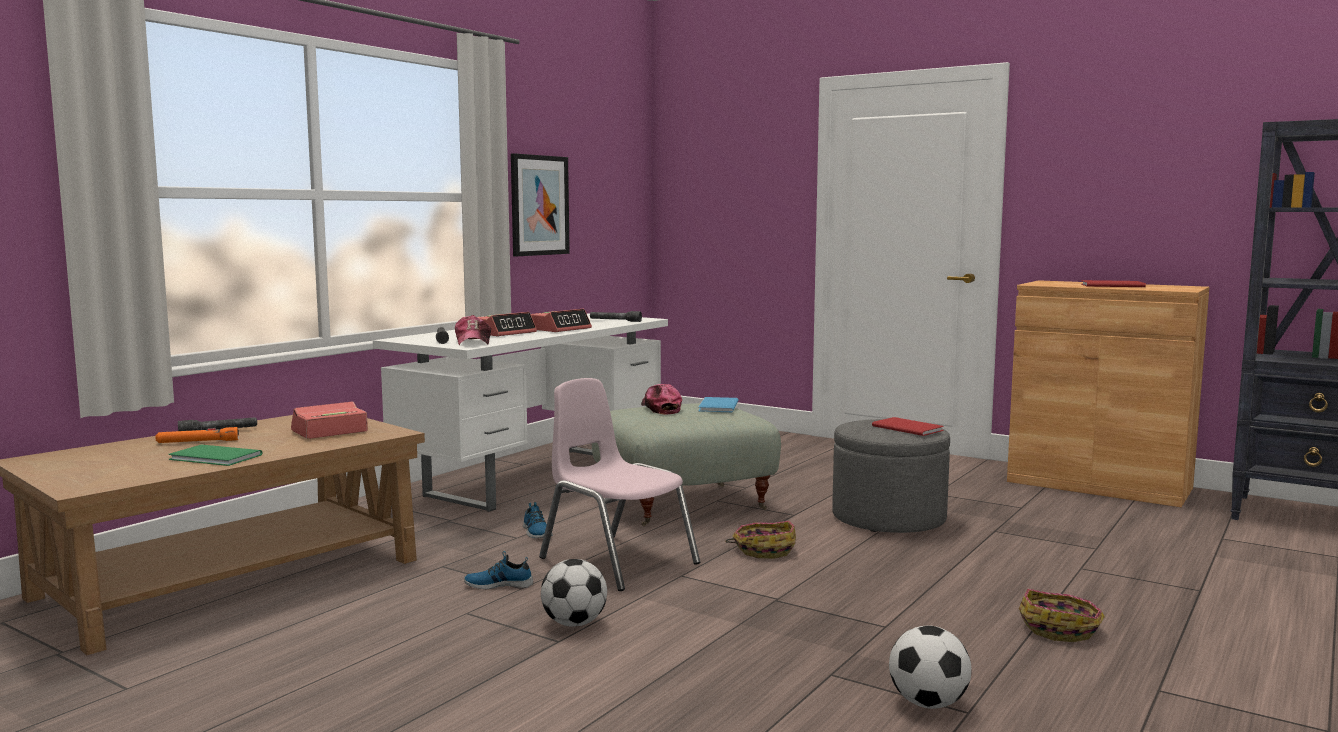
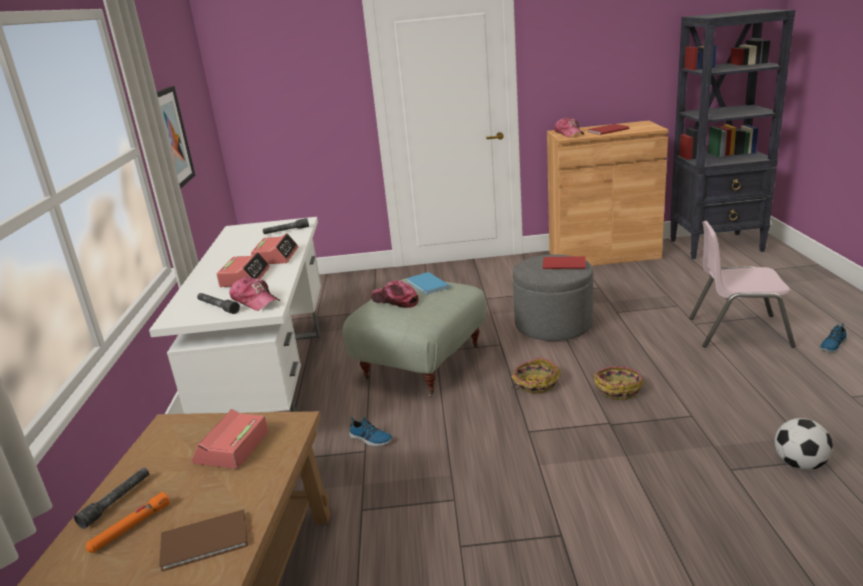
camera: 35 degrees left, 15 degrees up
(215, 458) = (207, 542): green book -> brown book
(499, 584) = (433, 505): shoe -> shoe (832, 345)
(574, 623) = (543, 513): football -> none
(617, 561) = (470, 439): pink chair -> pink chair (738, 331)
(1052, 283) = (569, 133): none -> cap
(1060, 628) = (756, 374): basket -> basket (618, 389)

